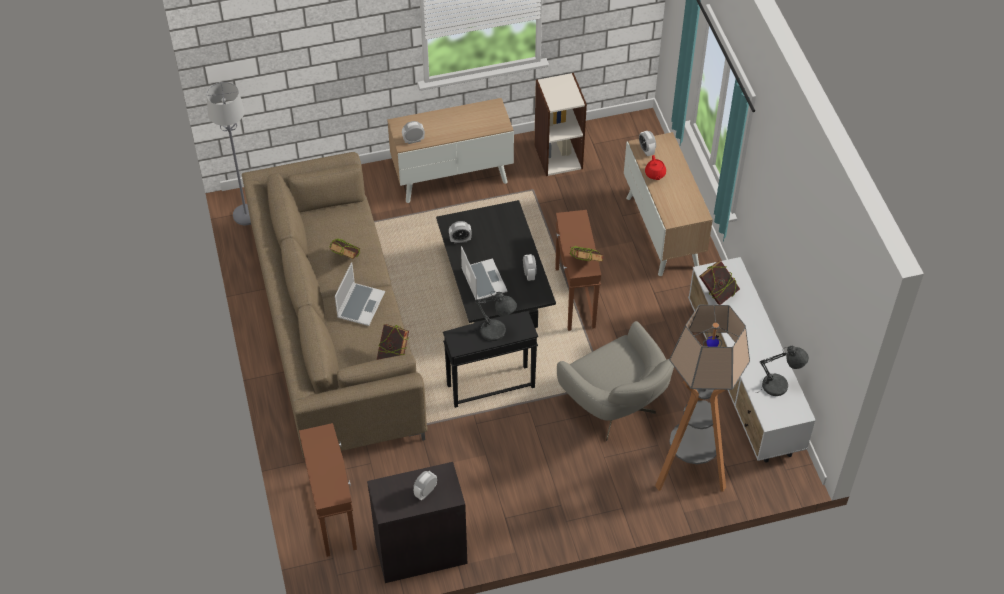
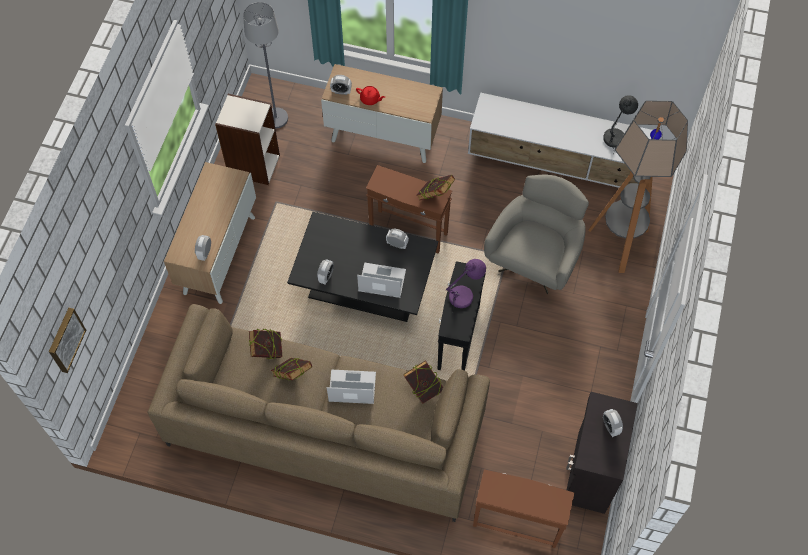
camera: 60 degrees left, 10 degrees up
(238, 63) = (65, 339): none -> picture
(246, 215) = (140, 442): grey floor lamp -> grey floor lamp (276, 118)
(360, 304) = (351, 388): laptop -> laptop turned 45 degrees counterclockwise
(496, 332) = (464, 296): grey table lamp -> purple table lamp
(616, 409) = (534, 260): grey armchair -> grey armchair turned 60 degrees counterclockwise
(717, 293) = (506, 126): book -> book (267, 351)

